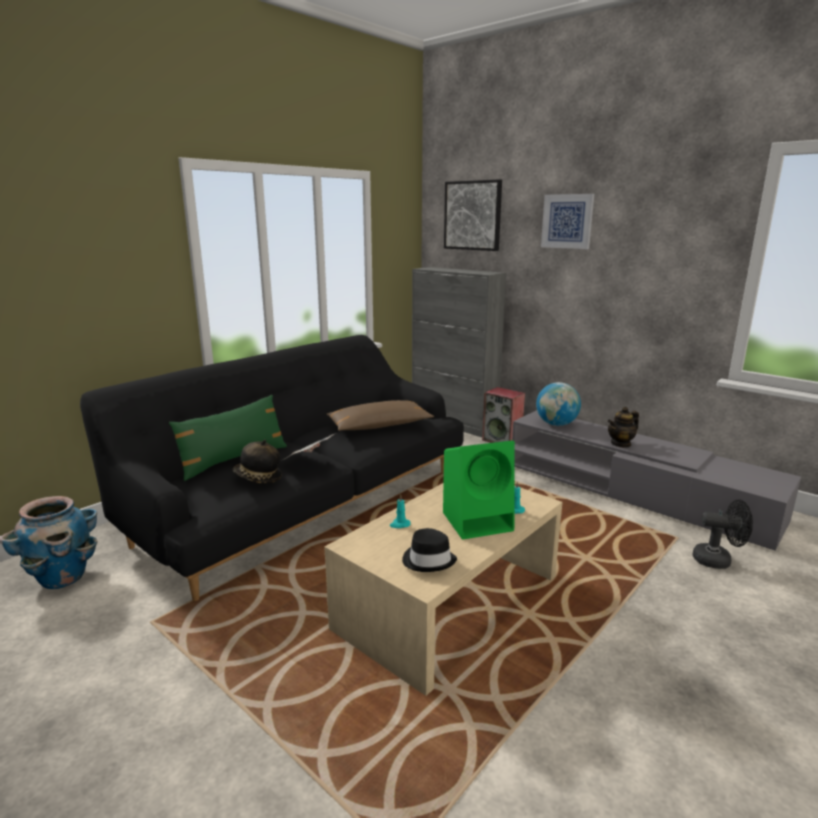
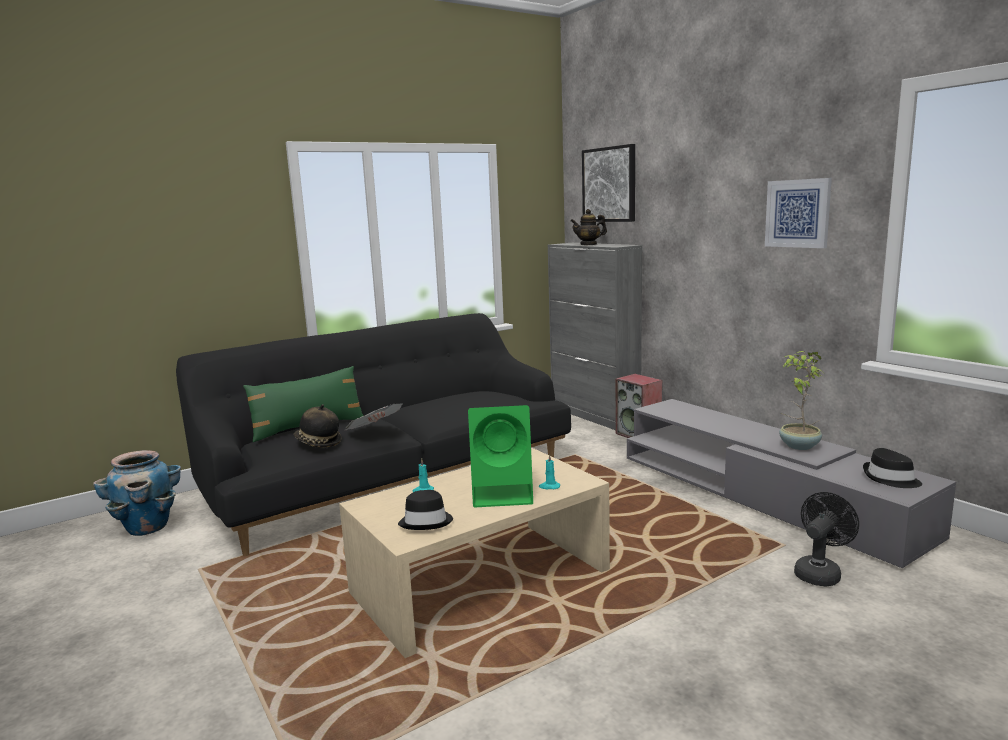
camera: 15 degrees right, 5 degrees down
(379, 426) = (469, 404): brown pillow -> none
(556, 424) = (681, 414): globe -> none
(567, 221) = (699, 184): picture -> picture (798, 213)
(621, 444) = (743, 436): teapot -> teapot (588, 244)
(669, 451) = (798, 446): none -> potted plant
(718, 560) = (820, 572): black fan -> black fan turned 75 degrees counterclockwise
(755, 477) = (890, 479): none -> black hat

